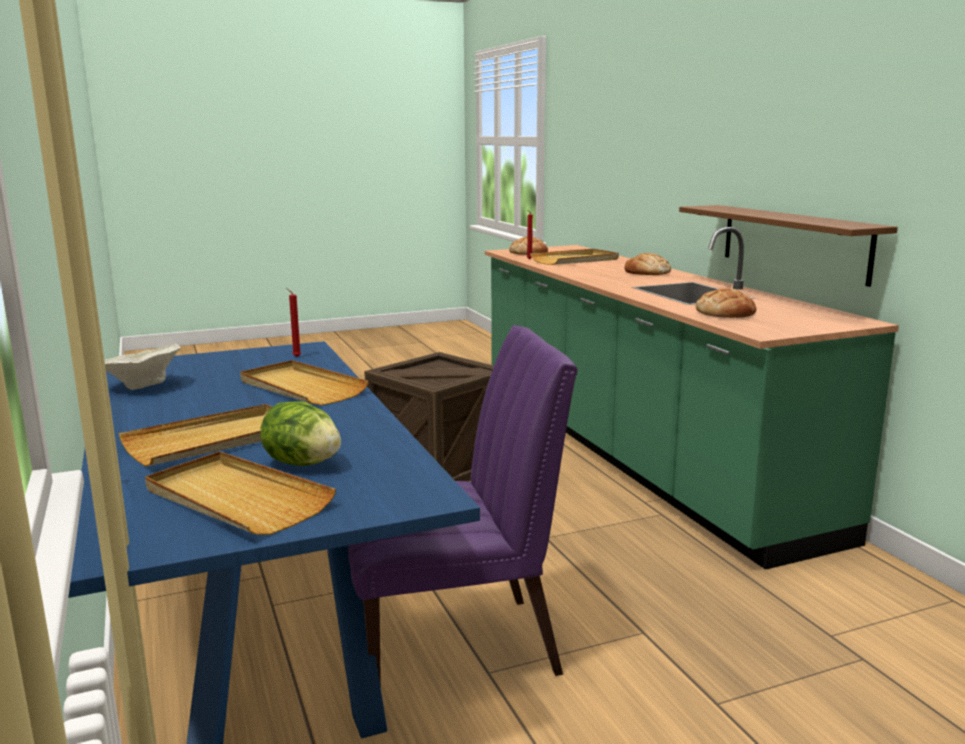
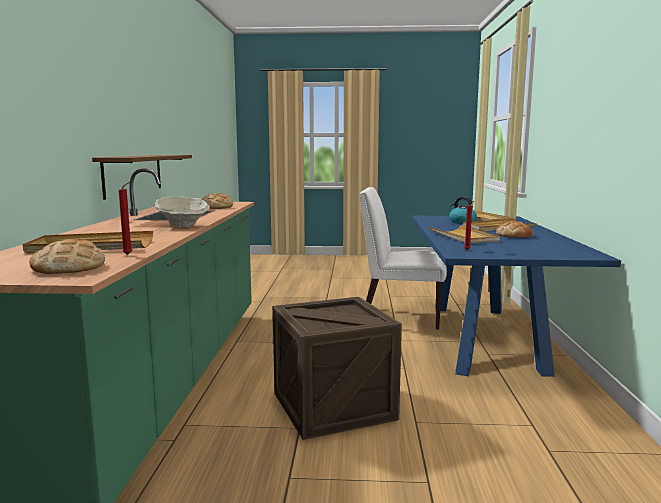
camera: 155 degrees left, 5 degrees down
(143, 387) = (558, 244): beige bowl -> beige bowl (183, 226)
(302, 463) = (462, 222): lettuce -> kettle
(453, 649) = (401, 317): purple chair -> white chair
(647, 272) = (116, 228): bread -> bread (514, 236)

